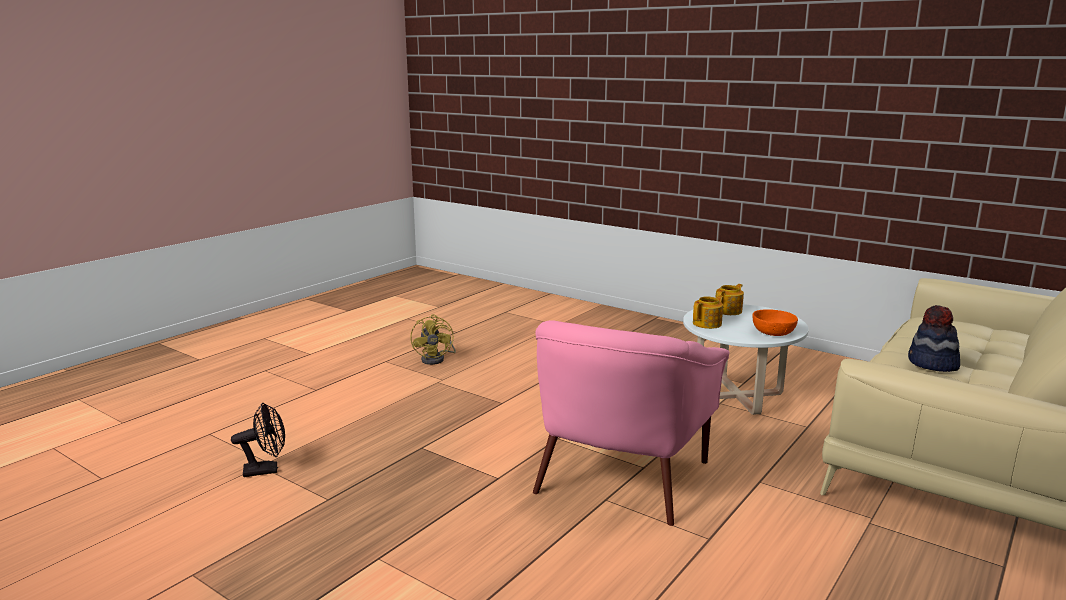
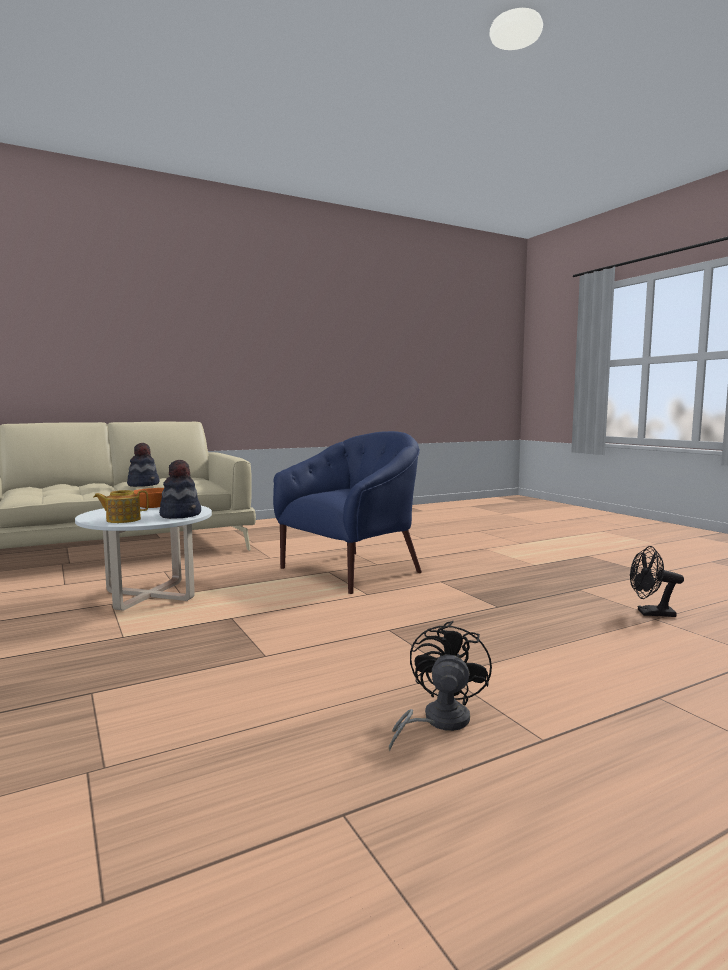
camera: 155 degrees left, 10 degrees down
(436, 359) = (438, 722): yellow fan -> black fan
(620, 477) = (352, 570): pink armchair -> blue armchair
(708, 323) = (181, 515): teapot -> hat

